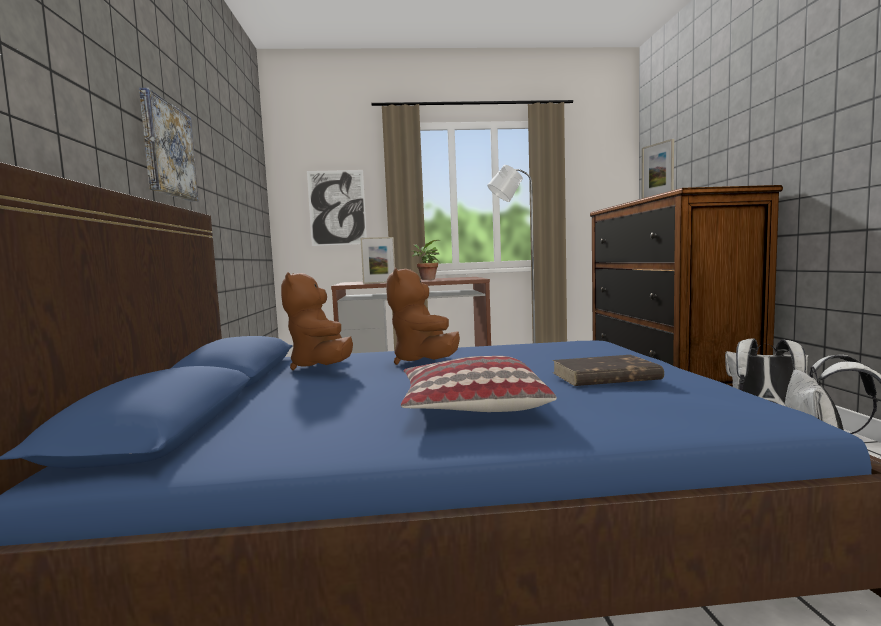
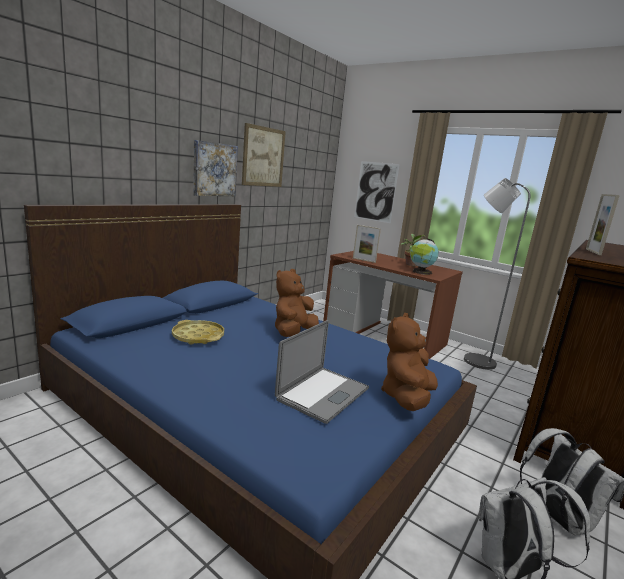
camera: 40 degrees right, 10 degrees up
(211, 146) = (263, 157): none -> picture
(322, 367) = (247, 314): brown plush toy -> brown plush toy (406, 398)
(328, 398) = (198, 336): none -> yellow tray
(455, 279) = (421, 272): none -> globe
(470, 405) = (224, 372): pillow -> none
(604, 376) = (323, 393): brown book -> laptop

